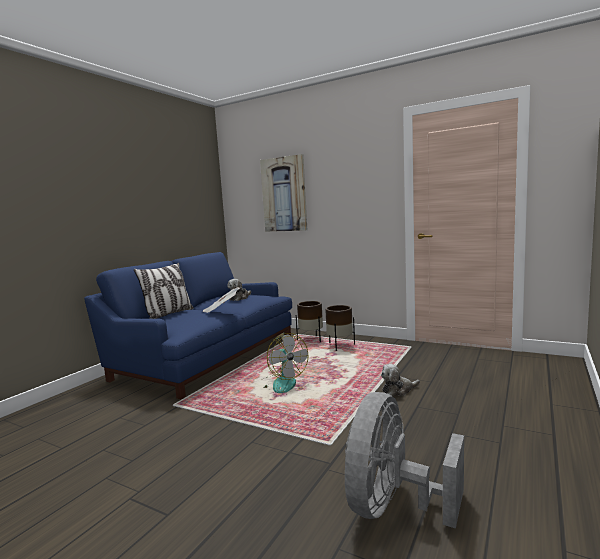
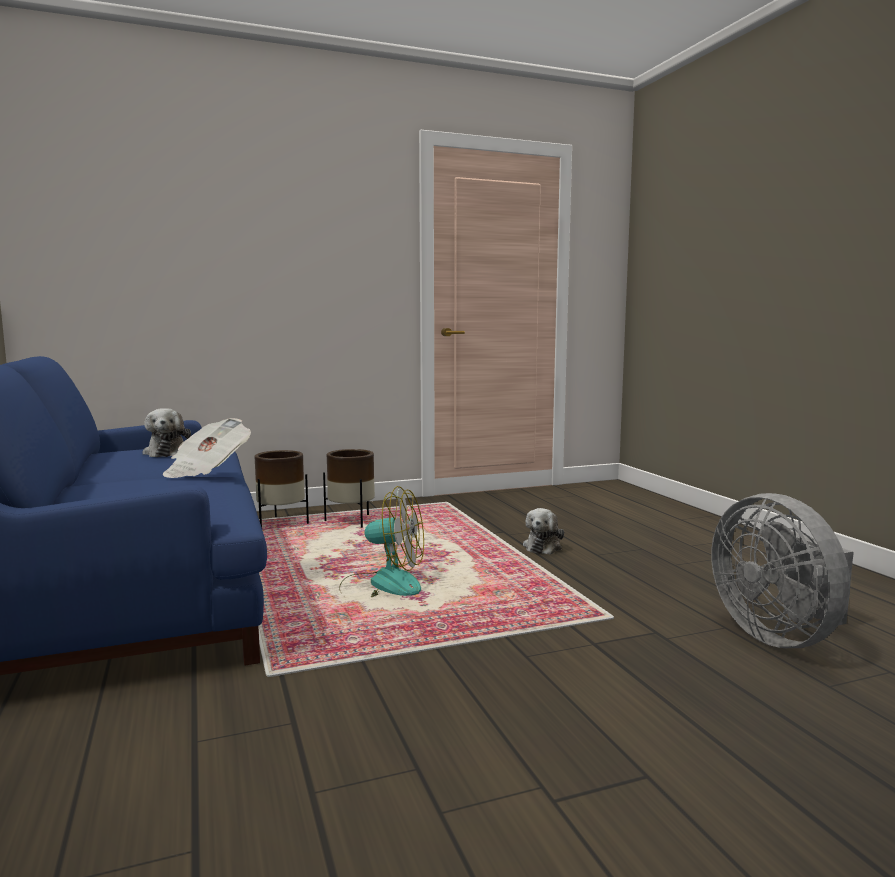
camera: 50 degrees left, 0 degrees up
(168, 315) = (91, 494): pillow -> none
(284, 194) = (185, 241): picture -> none

